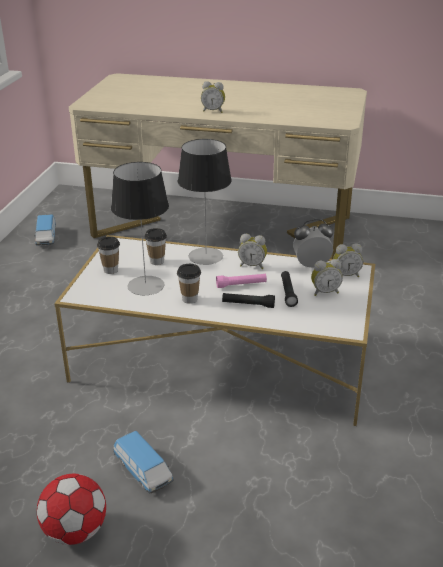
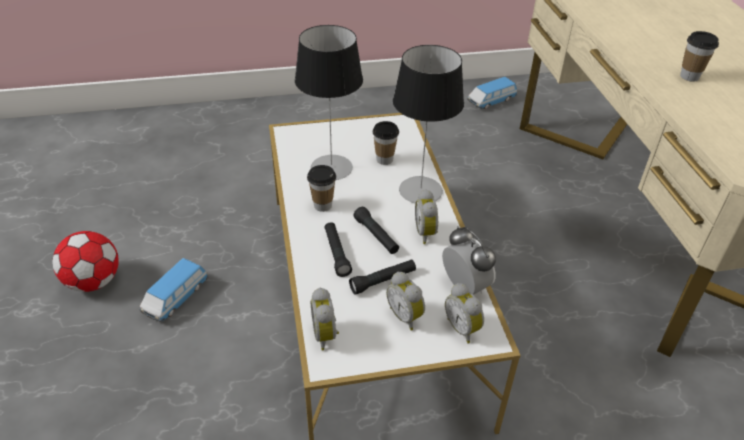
camera: 65 degrees right, 10 degrees up
(111, 270) = (347, 136): cup -> cup (689, 76)
(213, 111) = (648, 53): alarm clock -> alarm clock (326, 335)
(241, 285) = (376, 236): pink flashlight -> black flashlight

